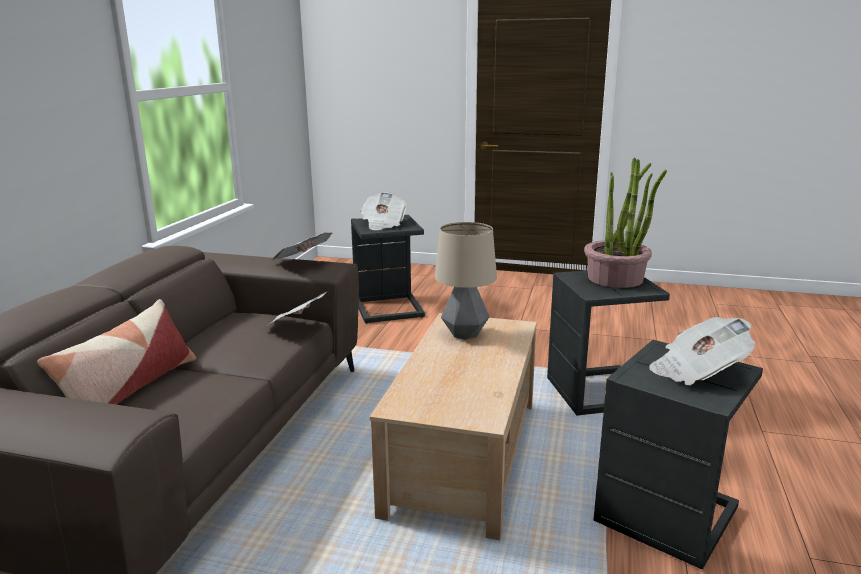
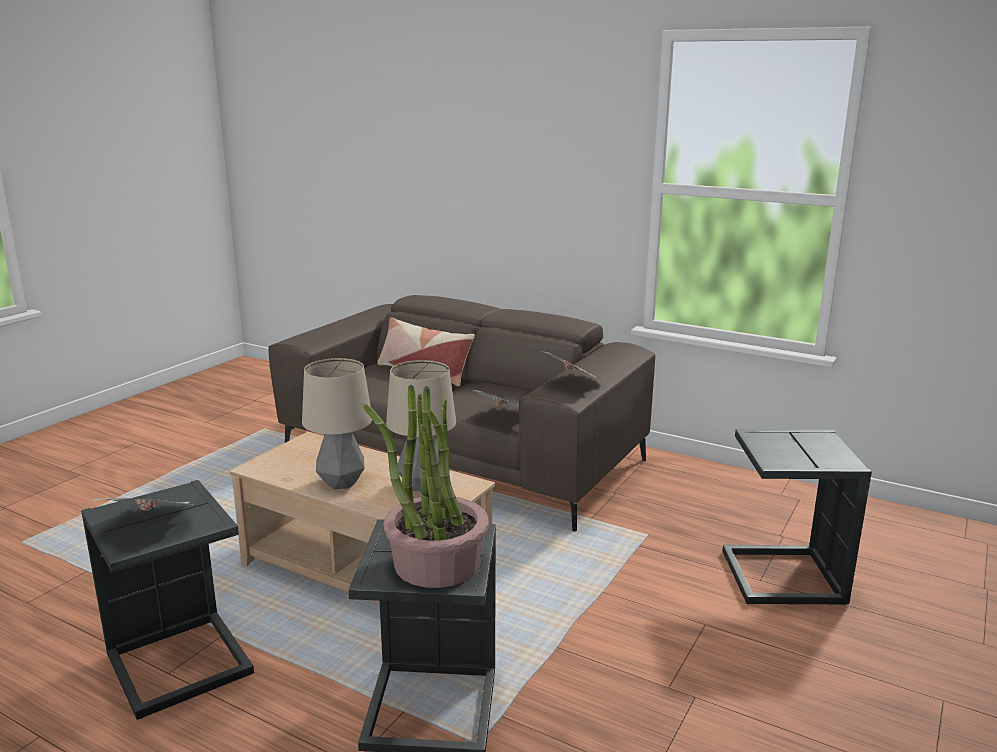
camera: 105 degrees right, 0 degrees up
(383, 224) = (795, 447): newspaper -> none
(486, 366) = (341, 483): none -> table lamp

